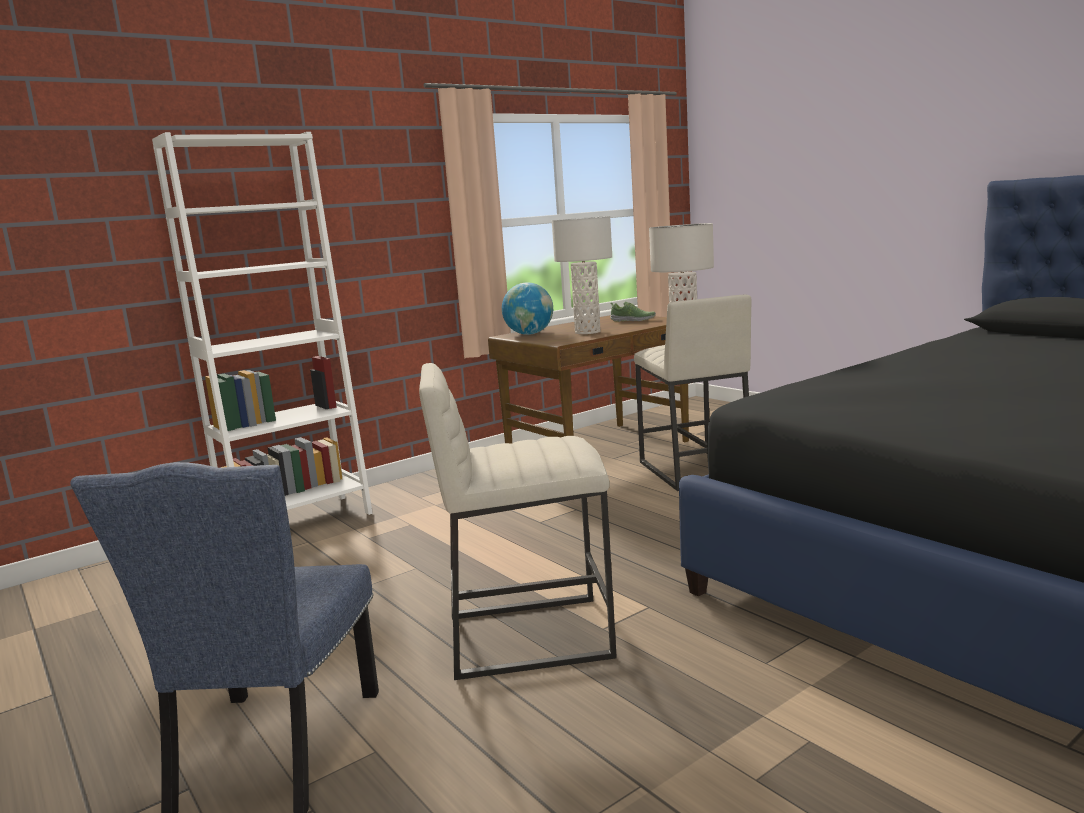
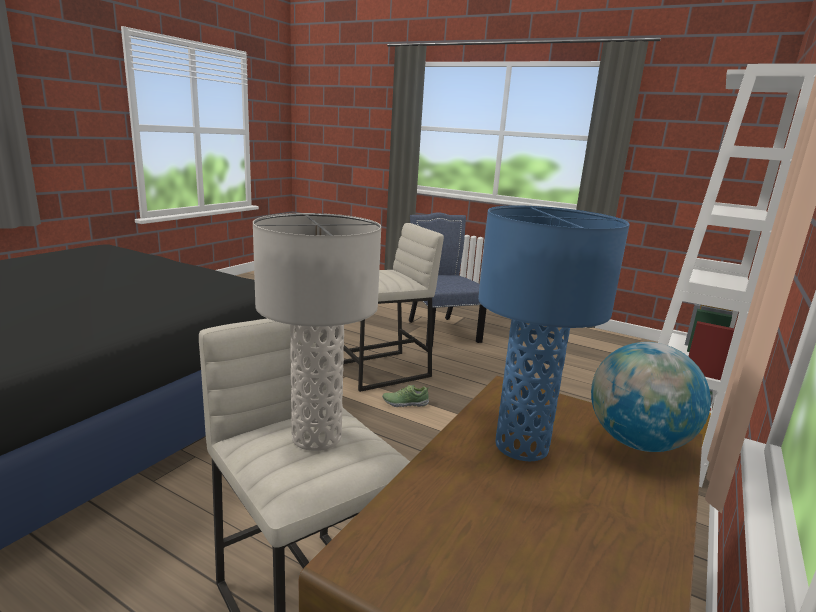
camera: 155 degrees right, 5 degrees up
(588, 332) = (520, 445): white table lamp -> blue table lamp
(633, 320) = (492, 562): shoe -> shoe (405, 403)

